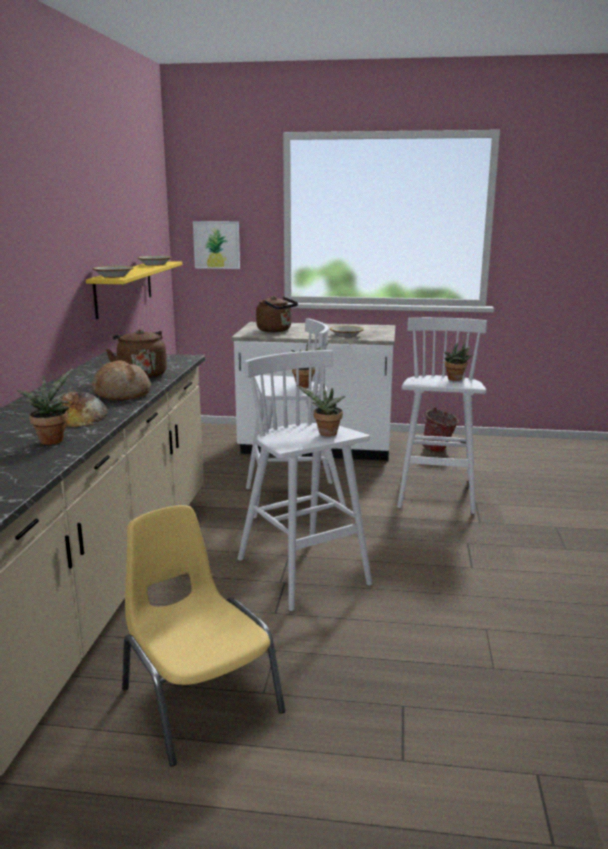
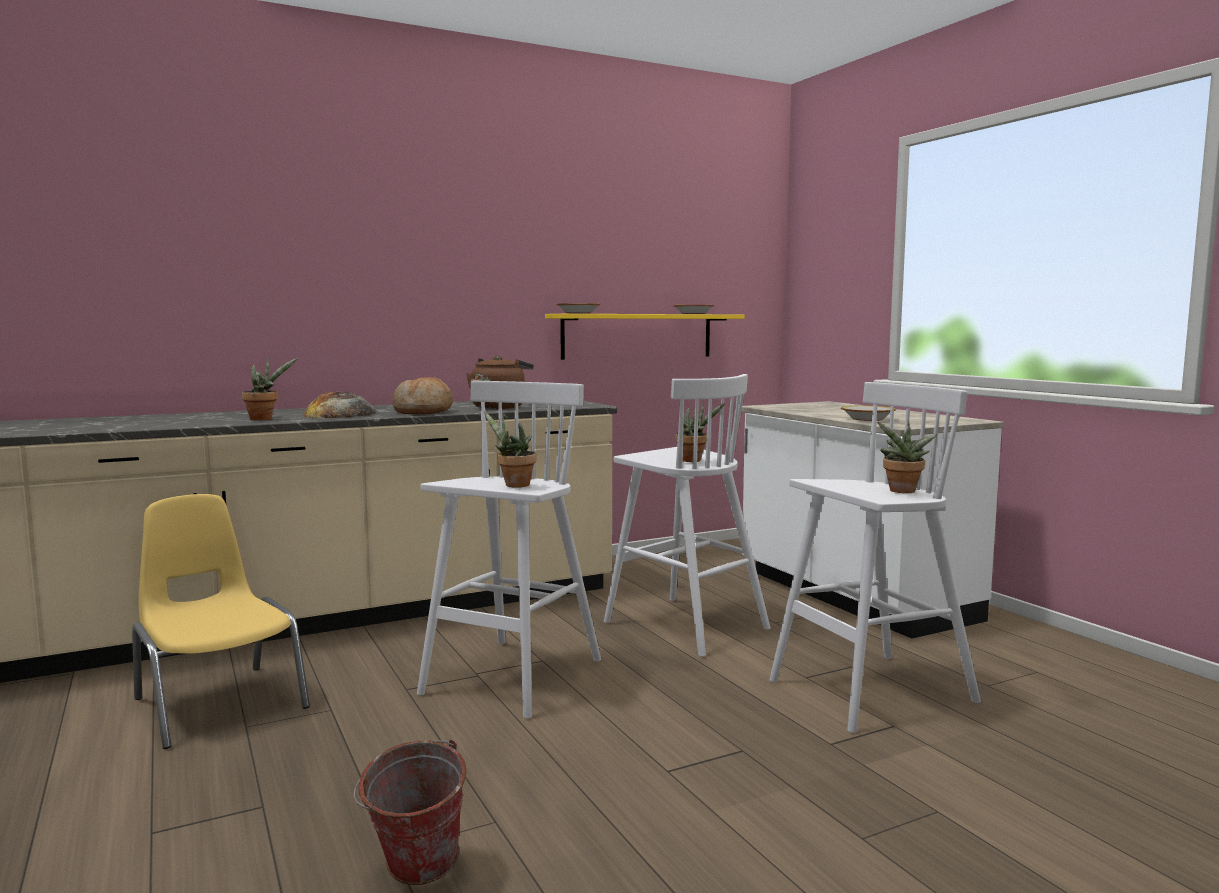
camera: 55 degrees right, 10 degrees down
(199, 699) = (218, 703): yellow chair -> yellow chair turned 60 degrees counterclockwise
(216, 245) = (824, 299): picture -> none
(276, 330) = (812, 408): brown kettle -> none
(438, 450) = (1030, 657): bucket -> bucket (414, 875)

